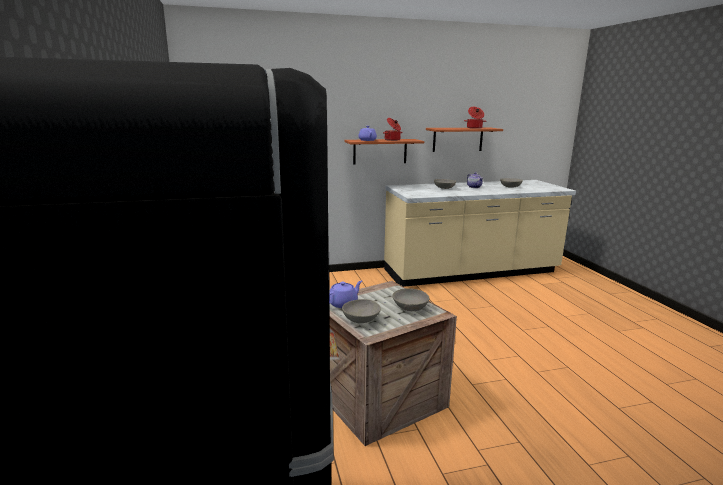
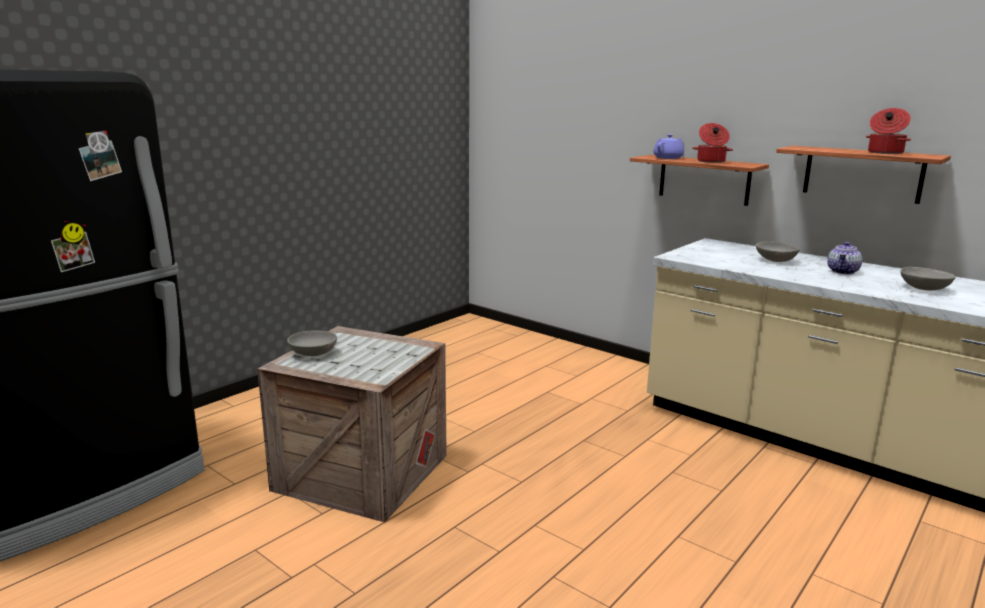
camera: 55 degrees right, 0 degrees up
(343, 303) = (346, 338): purple teapot -> none
(410, 308) = (372, 367): grey bowl -> none

